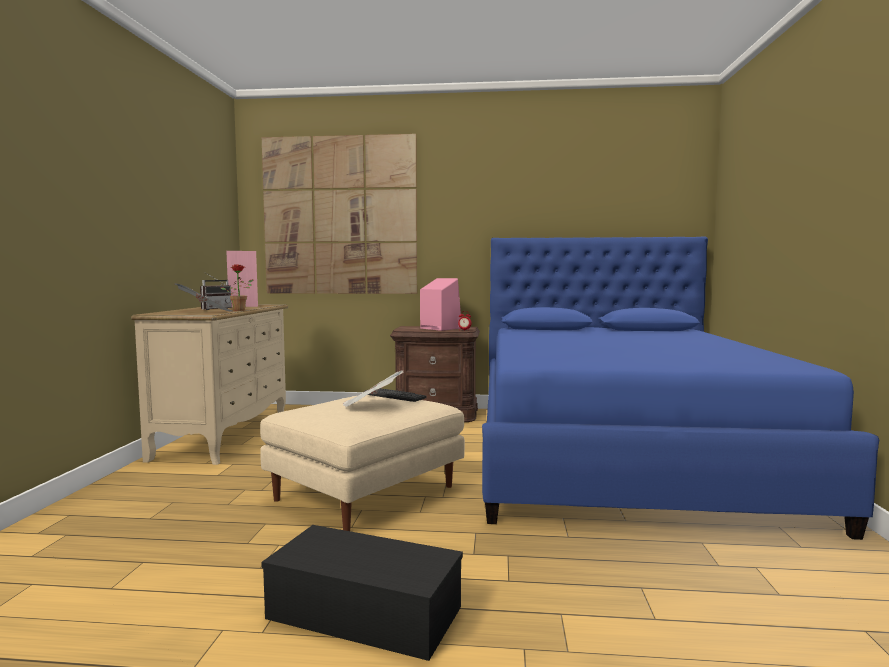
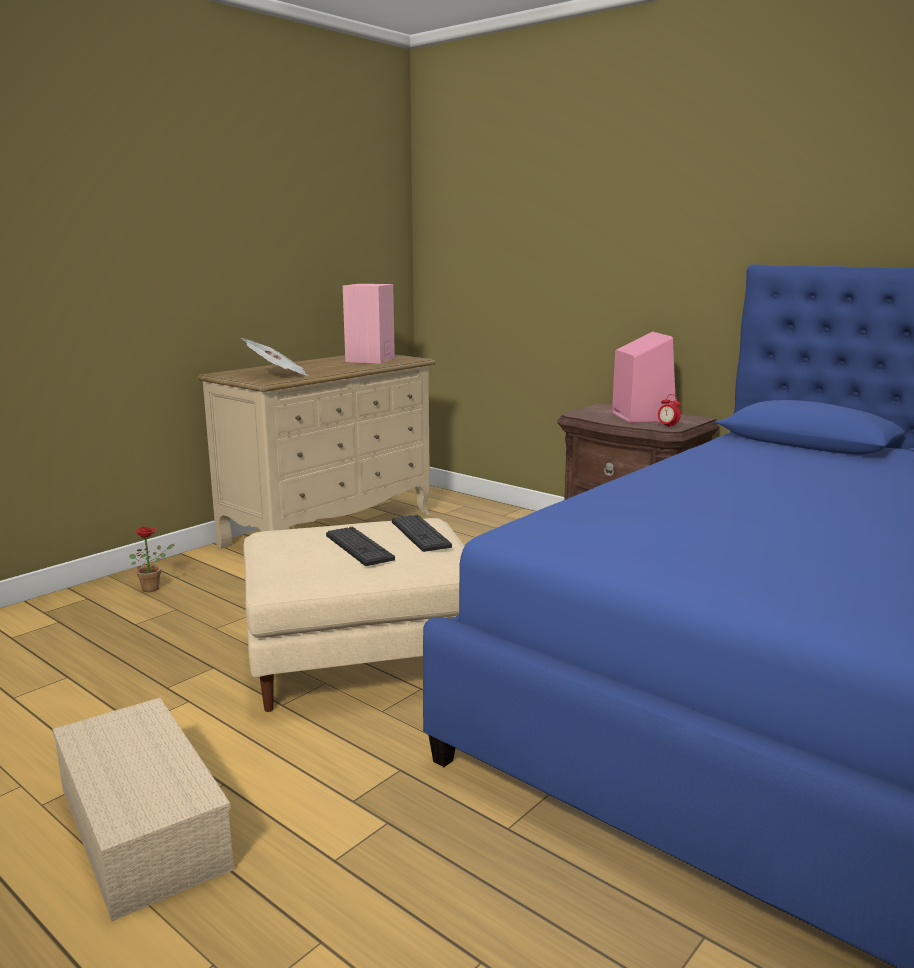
camera: 35 degrees right, 10 degrees up
(214, 309) = (313, 367): radio -> none
(240, 310) = (331, 372): potted plant -> potted plant (154, 588)
(339, 215) = (529, 223): picture -> none
(361, 613) = (139, 826): black storage box -> beige storage box
(371, 406) = (359, 547): newspaper -> keyboard

